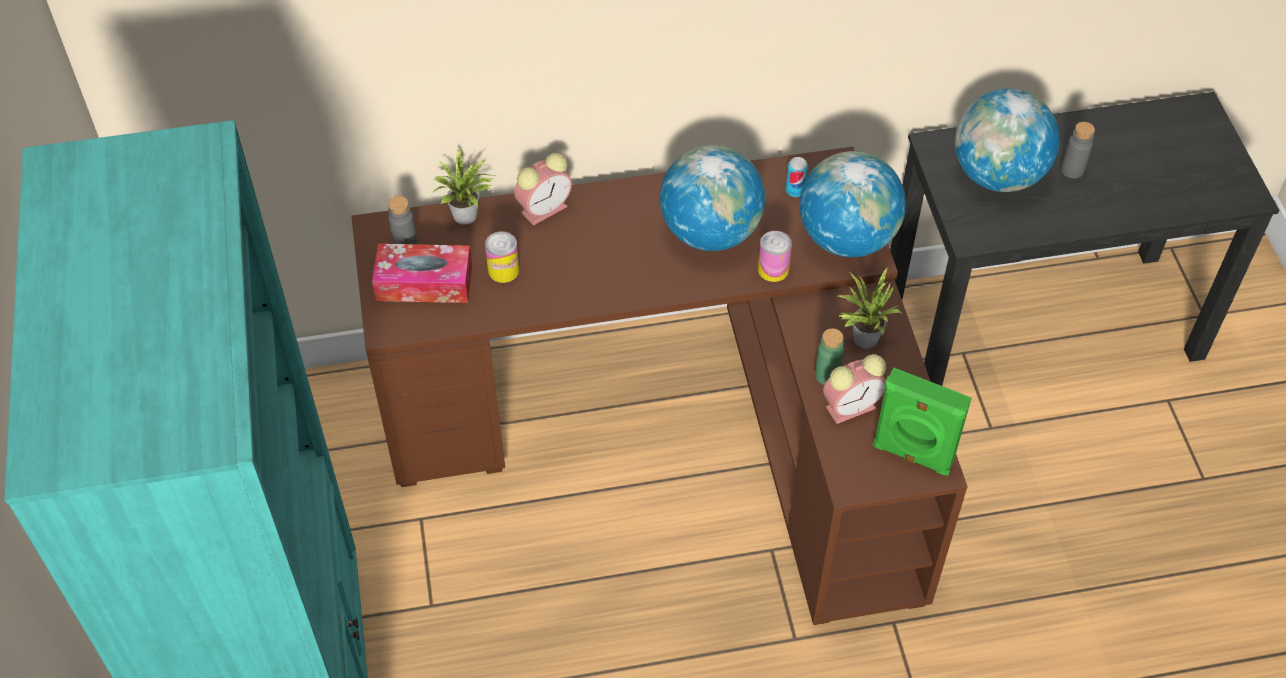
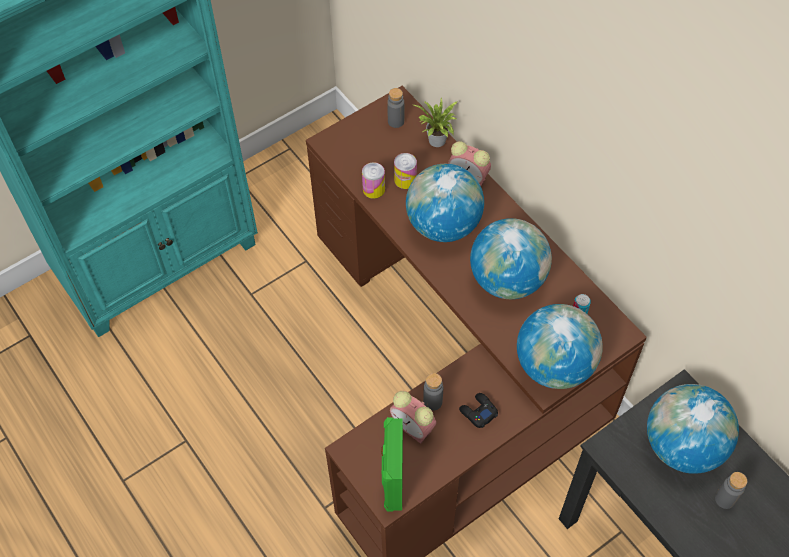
camera: 65 degrees right, 5 degrees up
(424, 283) = (371, 144): tissue box -> none
(595, 260) = (443, 224): none -> globe
(773, 269) = (497, 330): can -> can (373, 189)
(827, 375) = (432, 402): green bottle -> grey bottle
(862, 337) = (478, 412): potted plant -> black game controller

